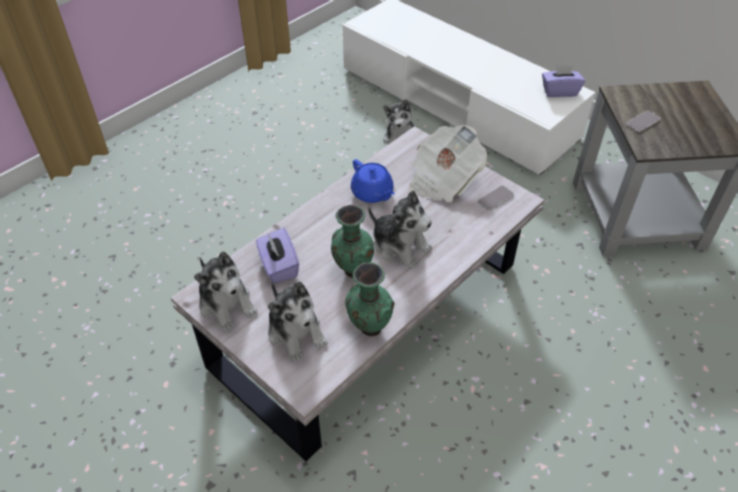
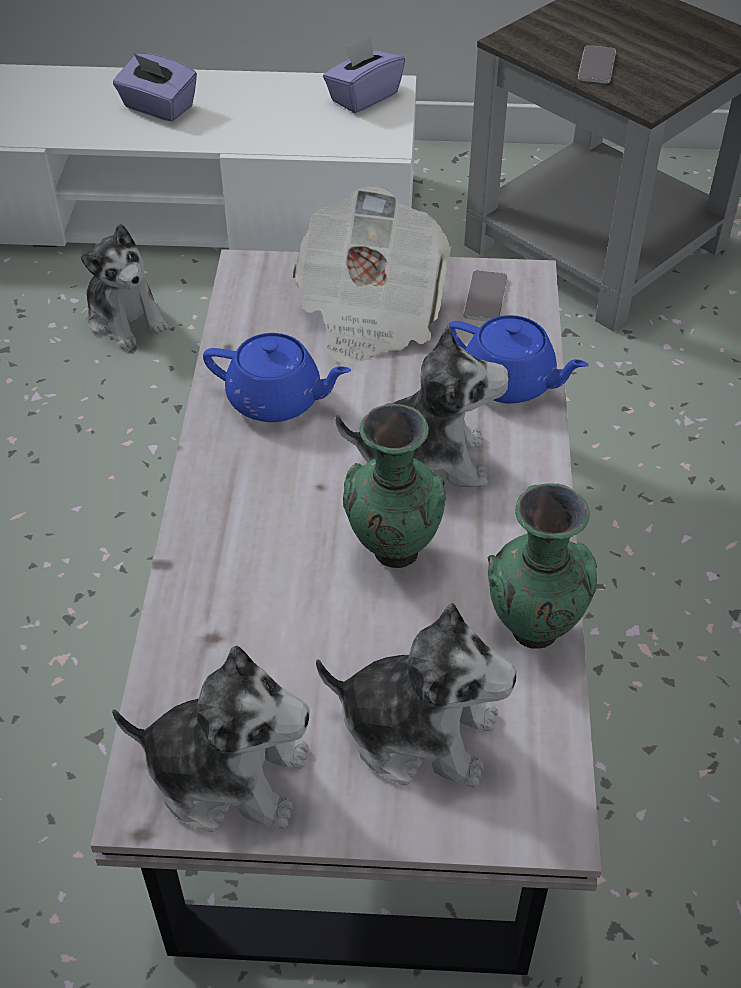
camera: 40 degrees left, 0 degrees up
(278, 266) = (250, 634): purple tissue box -> purple tissue box (158, 108)
(466, 236) = (510, 382): none -> blue teapot

